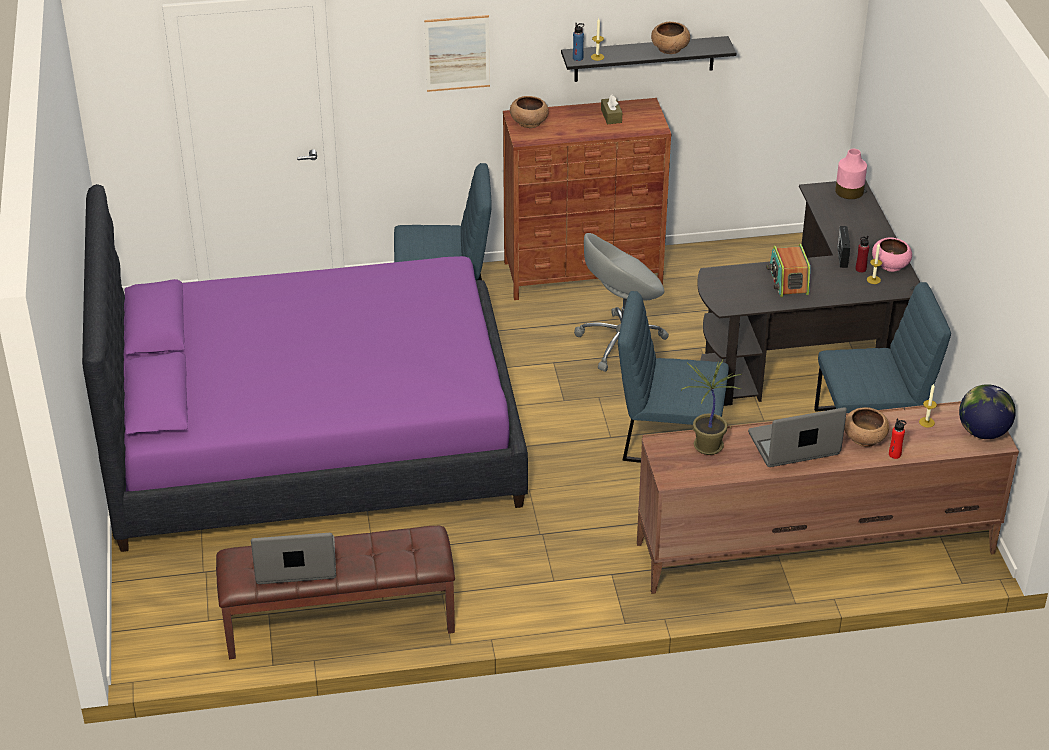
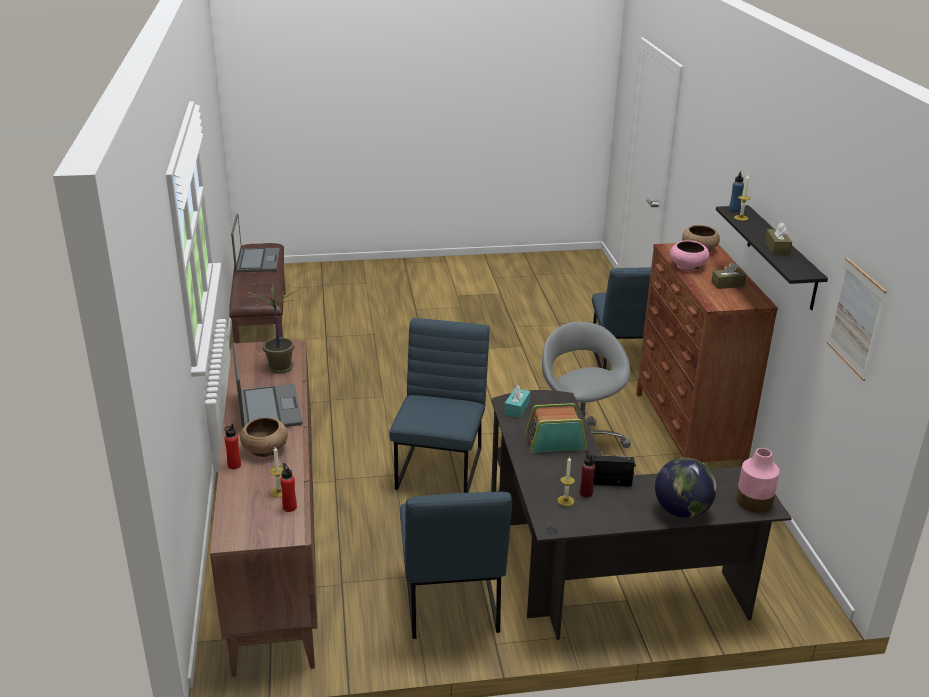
camera: 90 degrees right, 10 degrees down
(312, 437) = (450, 314): purple bed -> none
(457, 53) = (711, 166): picture -> picture (855, 318)
(669, 49) = (777, 248): brown bowl -> brown tissue box
(735, 301) = (517, 408): none -> turquoise tissue box
(890, 265) = (599, 517): pink bowl -> pink bowl (688, 267)
(946, 413) = (289, 507): none -> red bottle
(983, 432) = (250, 530): globe -> globe (681, 511)

